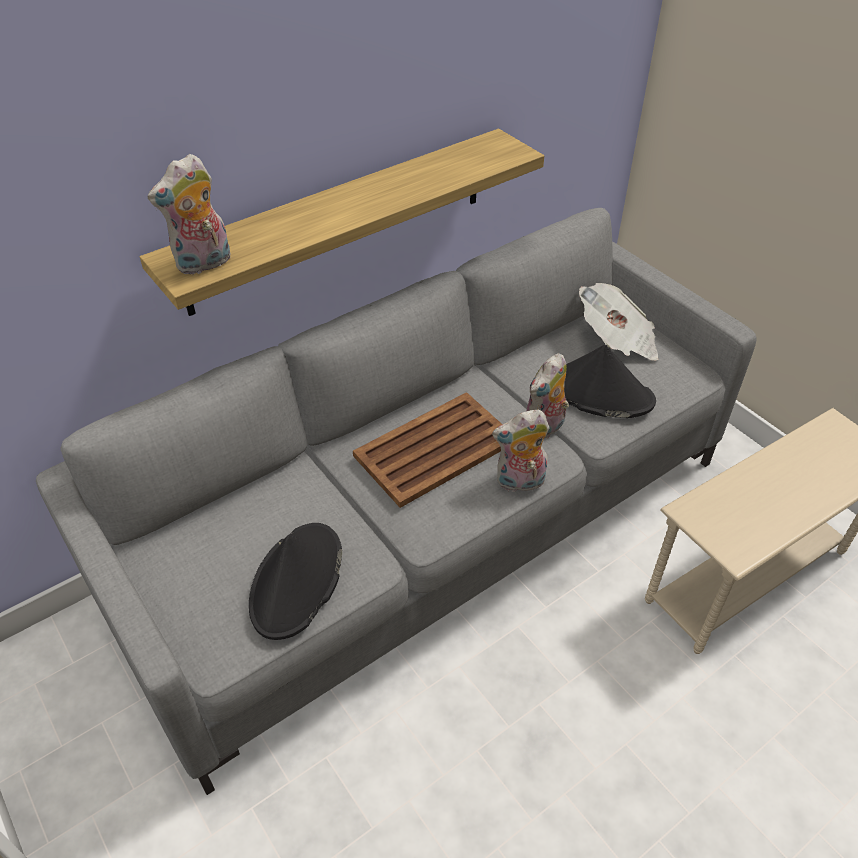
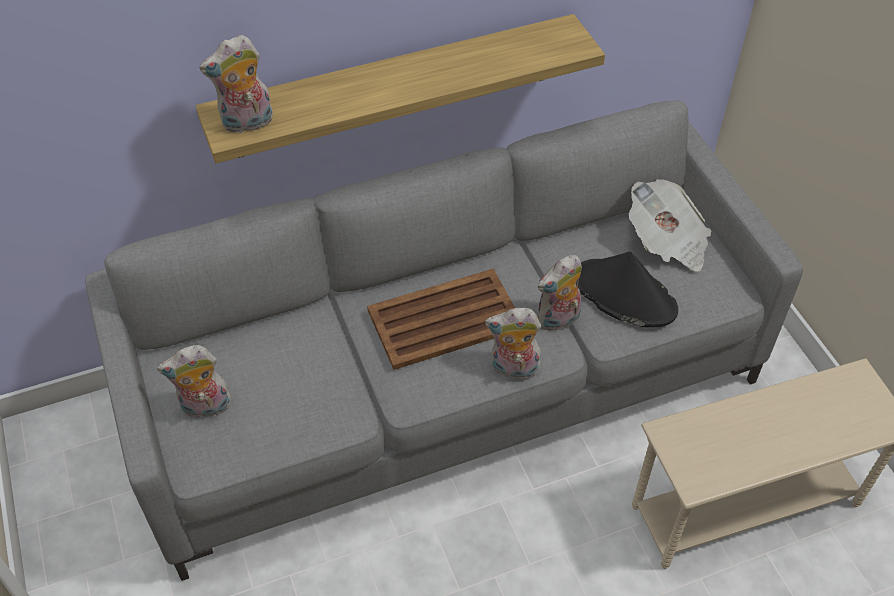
camera: 15 degrees right, 5 degrees up
(207, 590) = (205, 408): none -> plush toy
(297, 581) = (282, 417): black hat -> none

